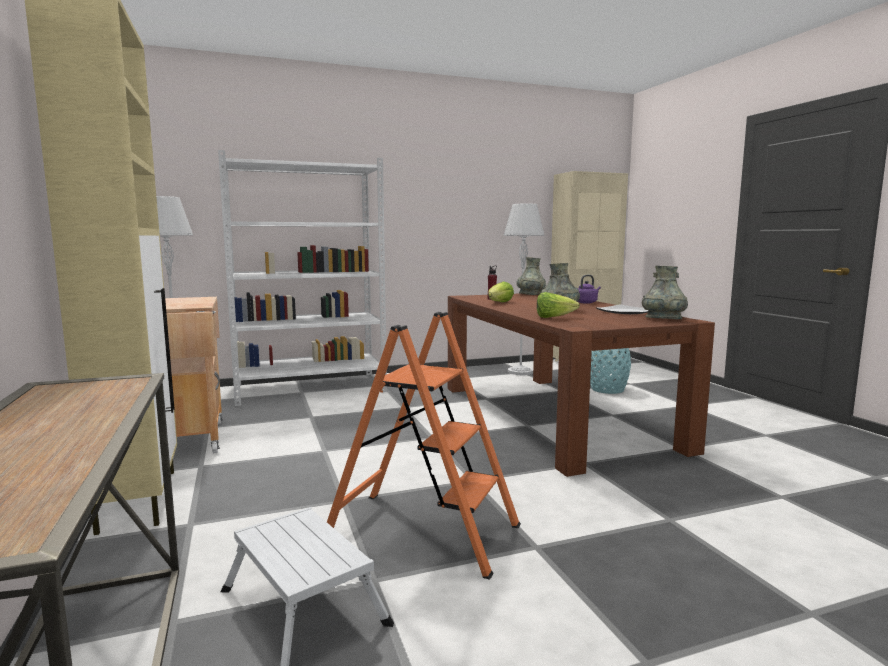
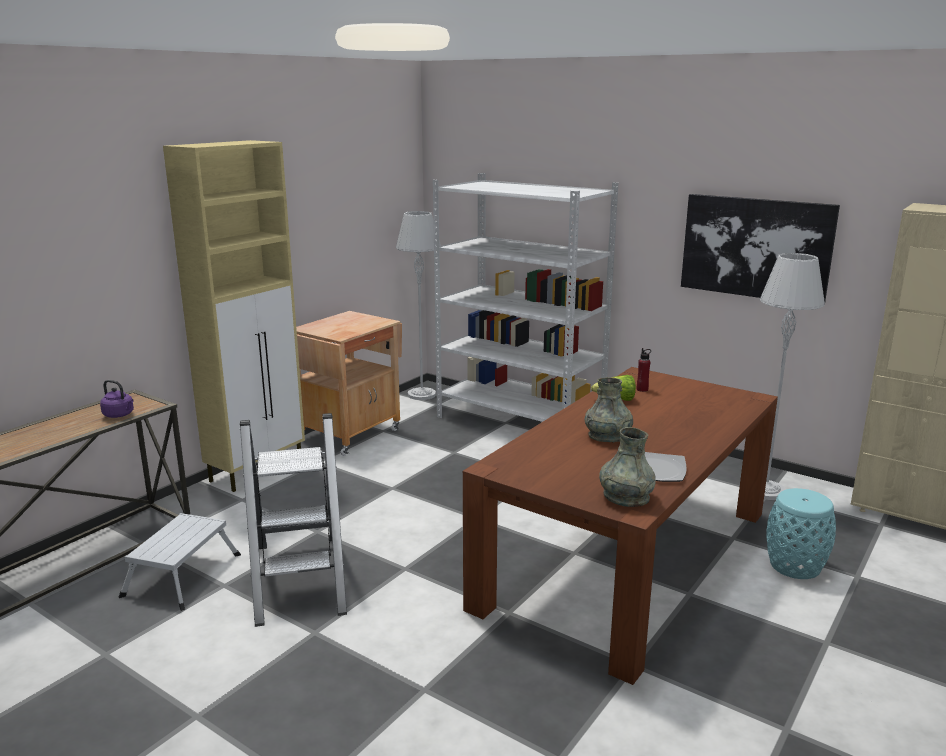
camera: 55 degrees right, 10 degrees up
(420, 530) = (300, 577): orange step ladder -> grey step ladder
(471, 210) = (755, 248): none -> picture
(531, 294) = (728, 395): grey vase -> none
(553, 317) = (542, 446): lettuce -> none
(586, 302) = (706, 436): purple kettle -> purple kettle (120, 415)

